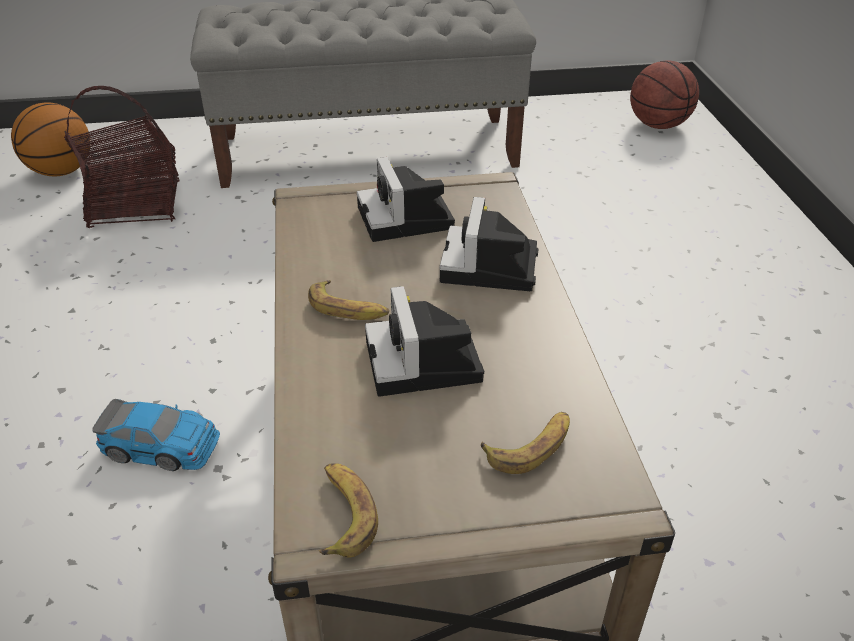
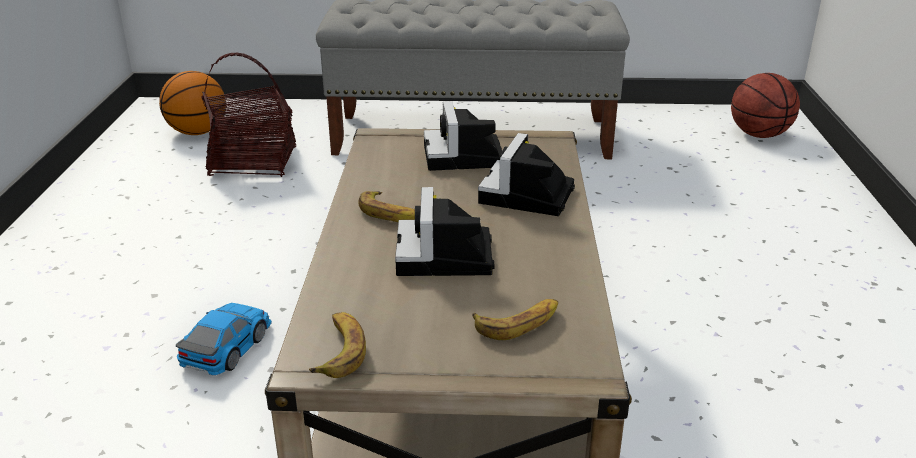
camera: 10 degrees right, 10 degrees down
(161, 446) = (227, 347): toy car -> toy car turned 90 degrees counterclockwise

